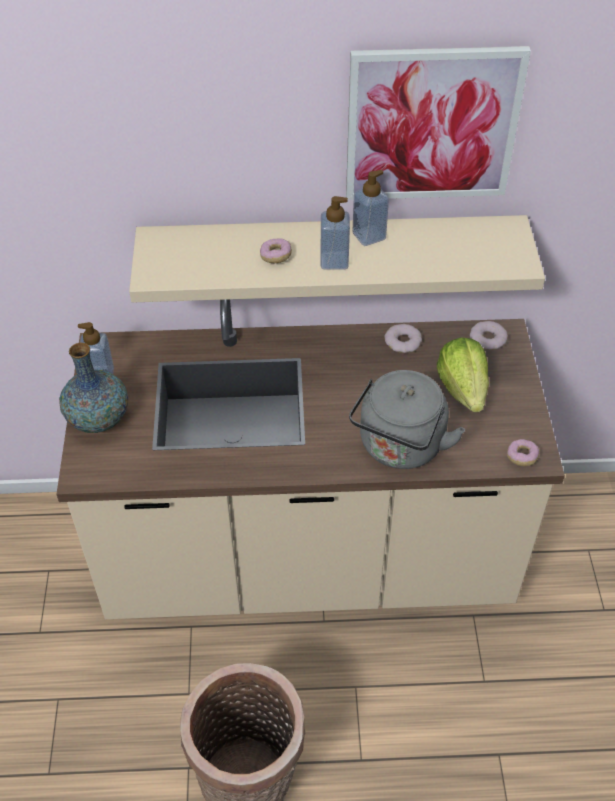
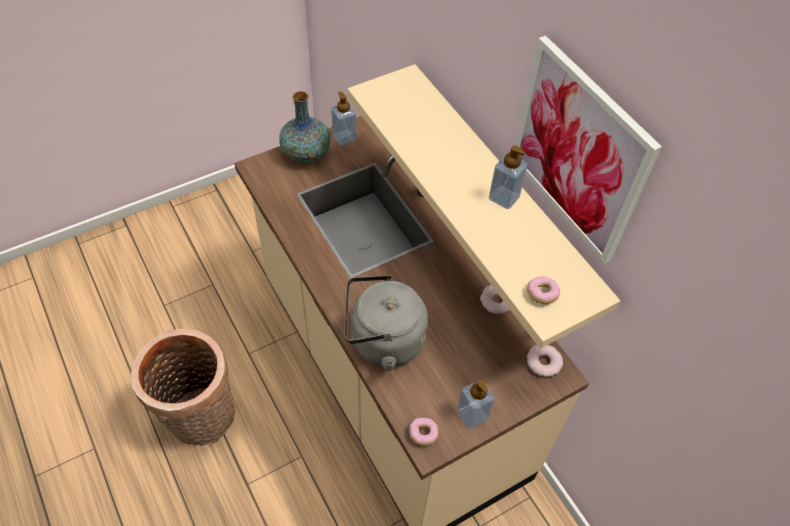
camera: 60 degrees right, 5 degrees up
(275, 256) = (437, 150): donut -> donut (542, 294)
(334, 261) = (457, 186): soap dispenser -> soap dispenser (472, 414)
(463, 389) = (472, 363): lettuce -> none

